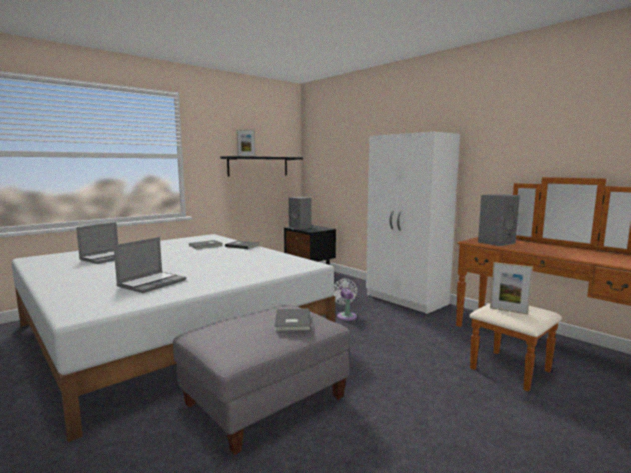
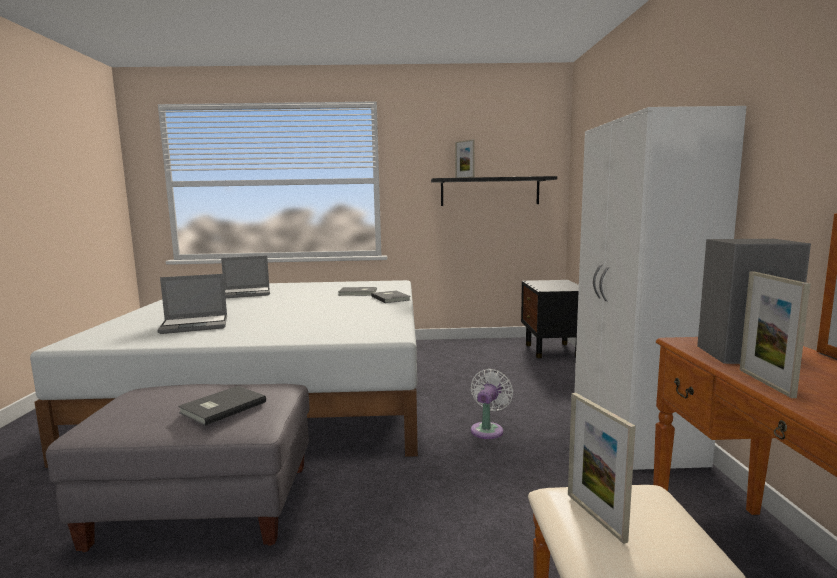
camera: 40 degrees right, 0 degrees up
(300, 227) = (543, 283): grey speaker -> none
(523, 249) = (765, 383): none -> picture frame

